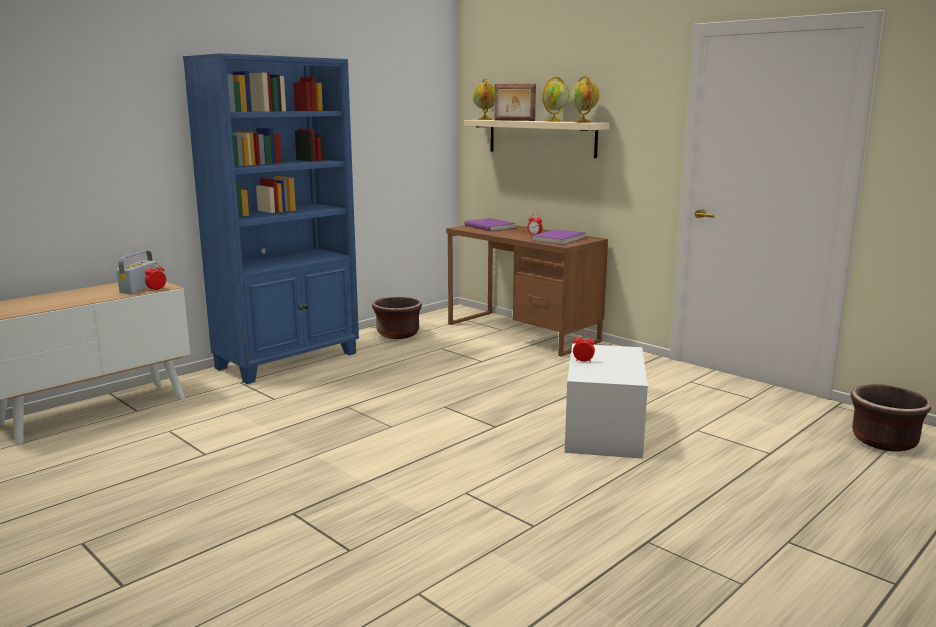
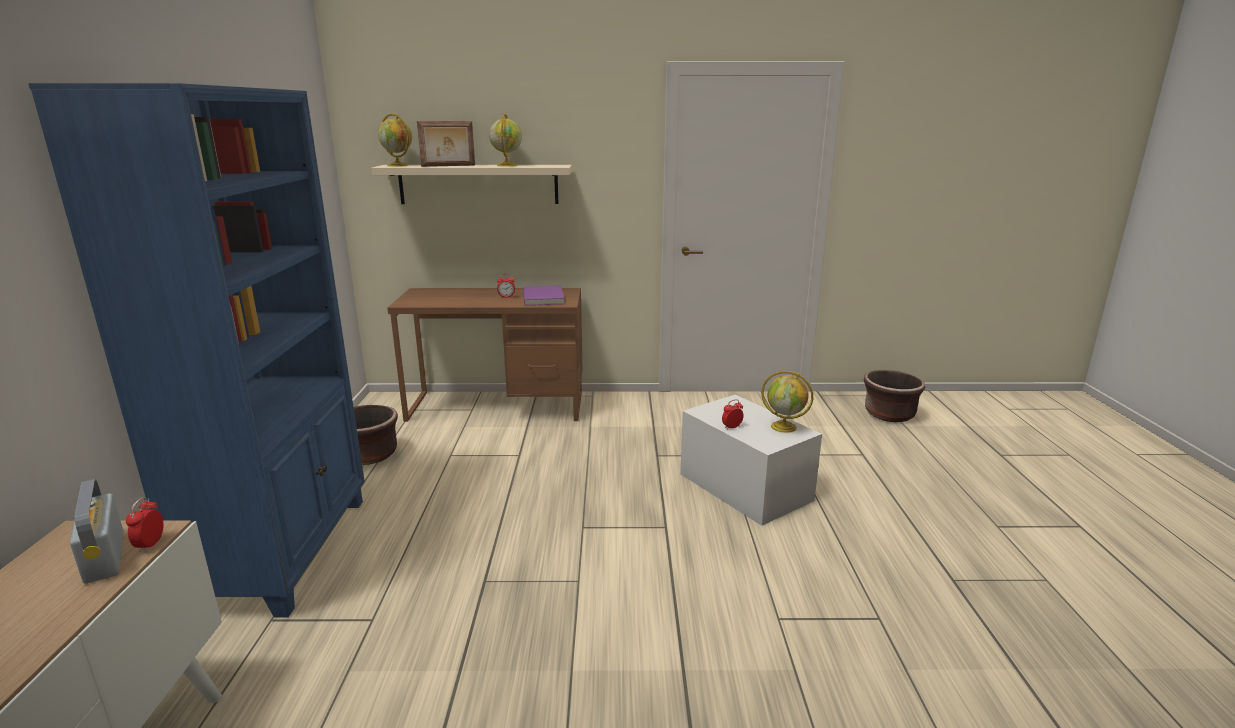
camera: 45 degrees left, 5 degrees up
(490, 227) = (433, 295): purple book -> none
(583, 122) = (549, 165): globe -> globe (784, 427)

